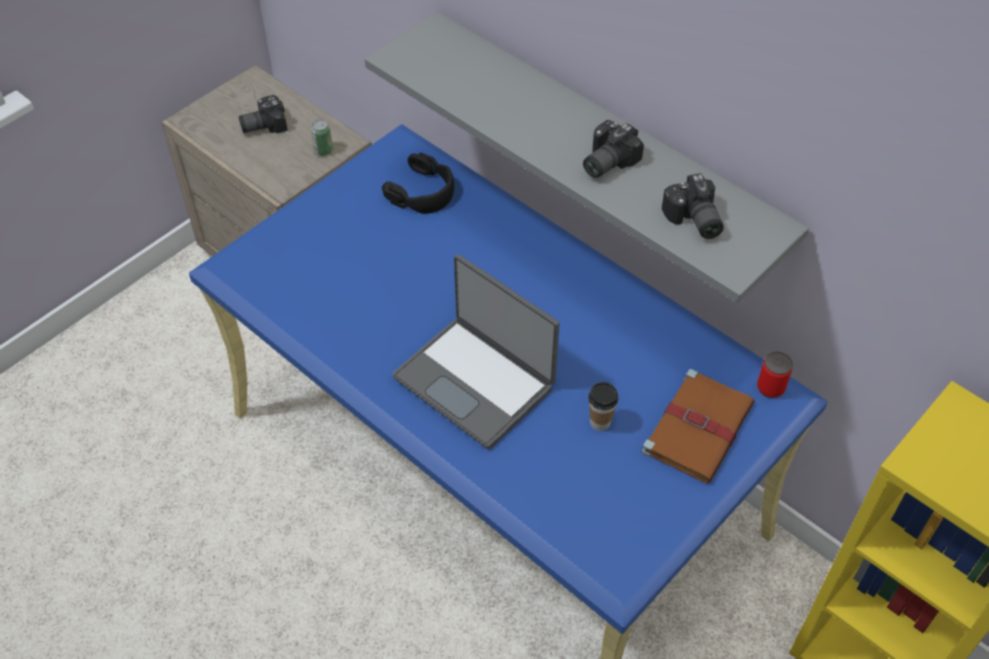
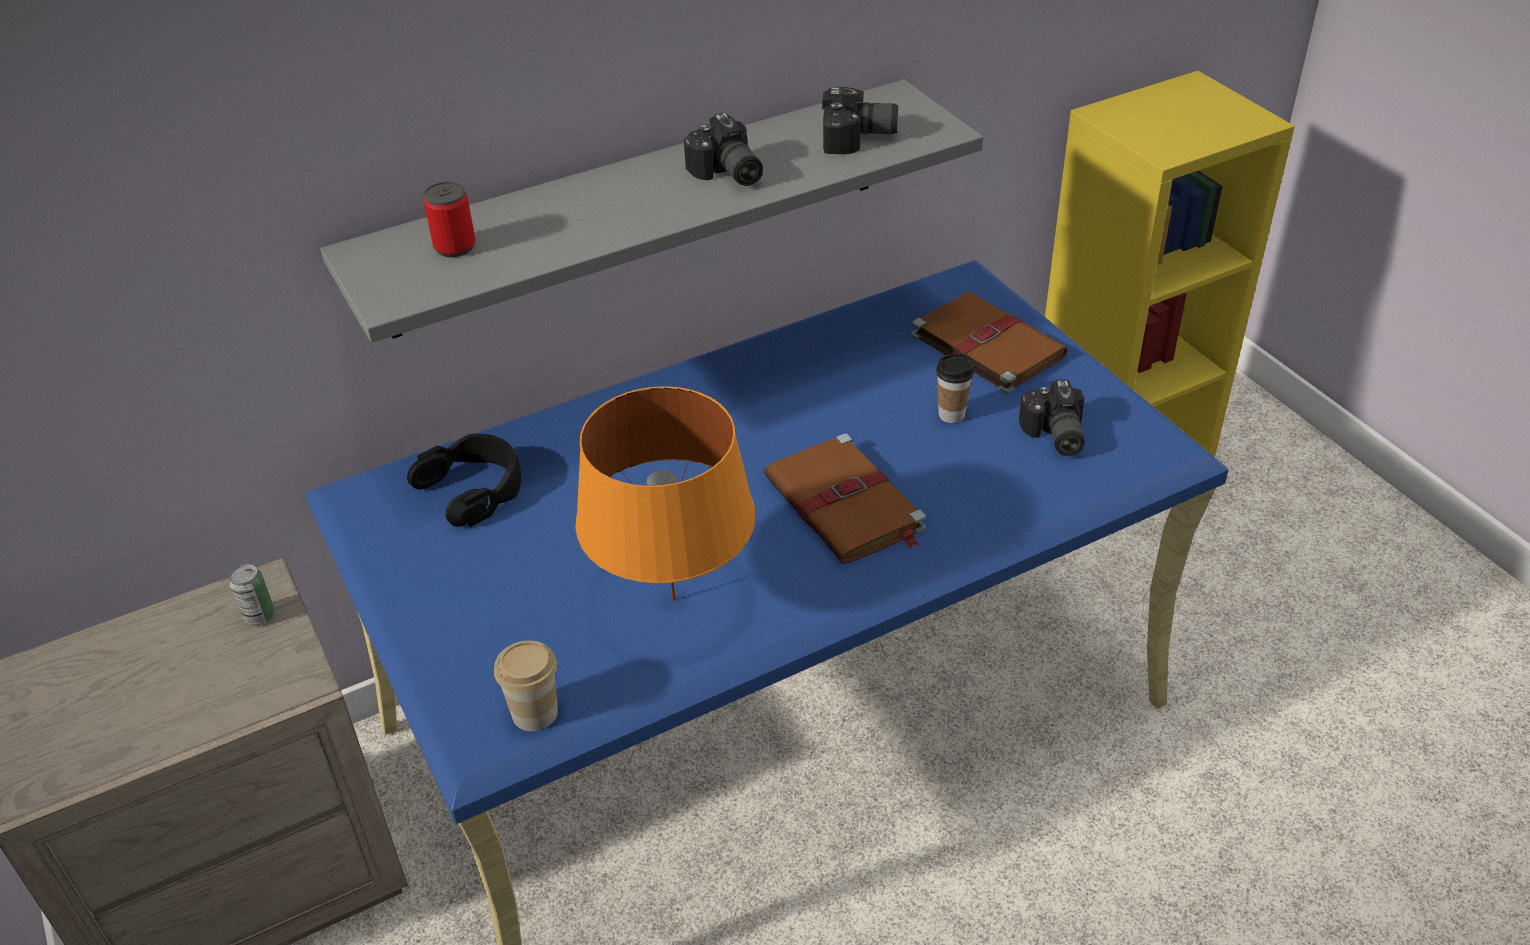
camera: 70 degrees left, 10 degrees down
(254, 281) = (535, 713): none -> cup
(263, 124) = (132, 683): camera -> camera (1053, 436)
(359, 316) = (674, 599): none -> orange table lamp
(476, 381) = (845, 505): laptop -> brown book
(770, 387) = (950, 284): can -> can (455, 247)

